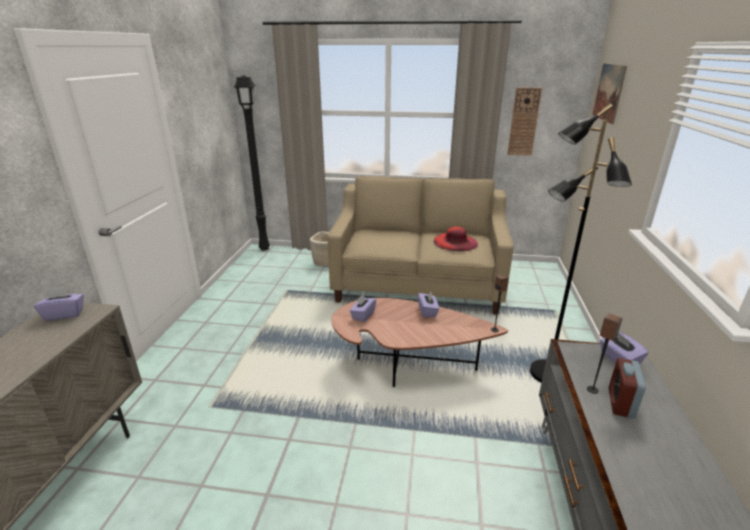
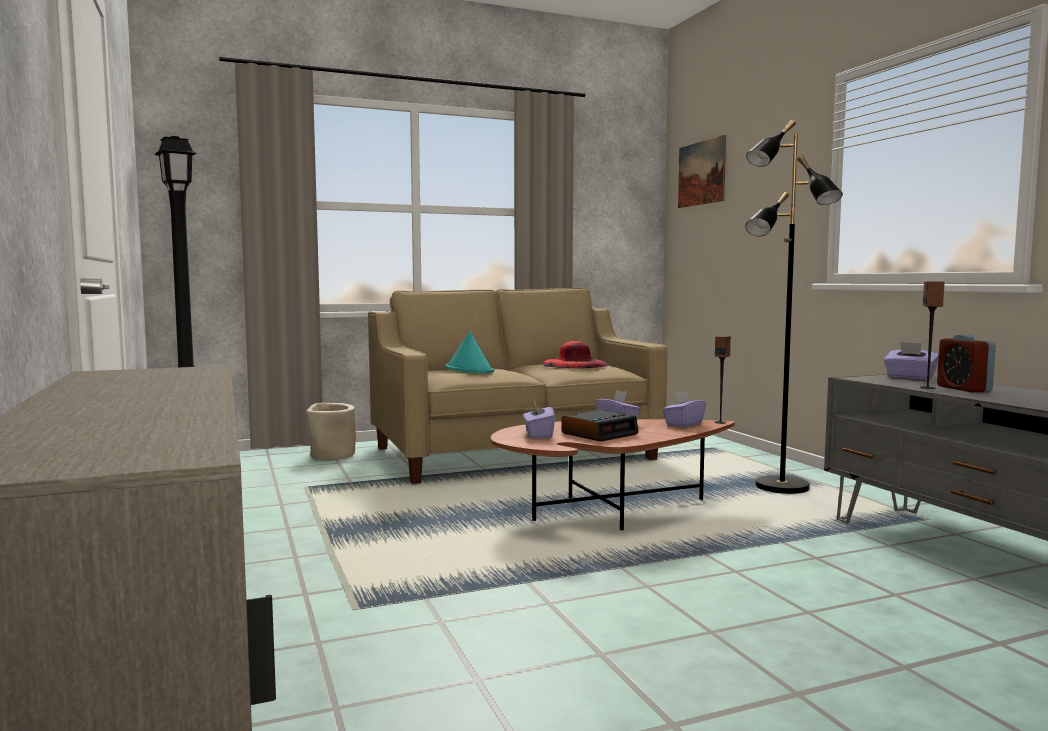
camera: 30 degrees left, 20 degrees down
(64, 314) = (134, 373): purple tissue box -> purple tissue box (683, 424)
(382, 238) = (469, 370): none -> turquoise hat
(398, 324) = (599, 433): none -> alarm clock
(524, 122) = (596, 222): wall clock -> none

